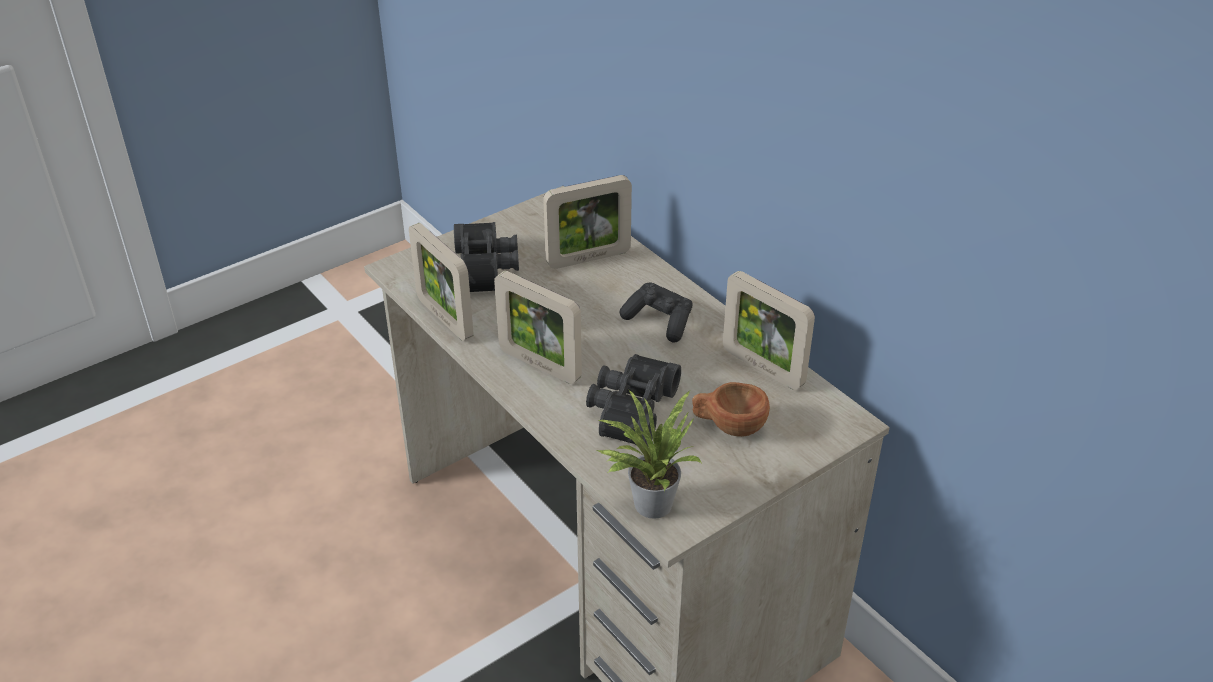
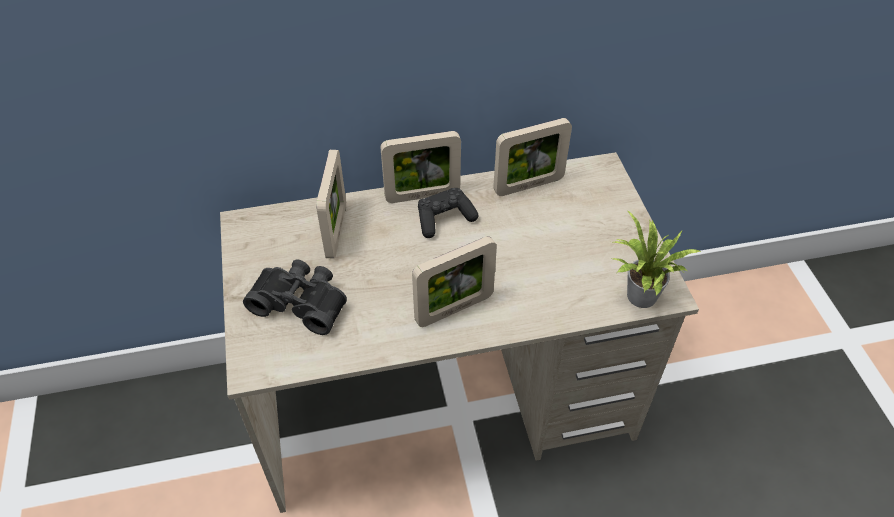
camera: 65 degrees left, 10 degrees up
(445, 318) = (353, 354): picture frame -> picture frame (422, 195)
(629, 409) = (535, 273): black binoculars -> none
(728, 426) = (580, 226): brown cup -> none

